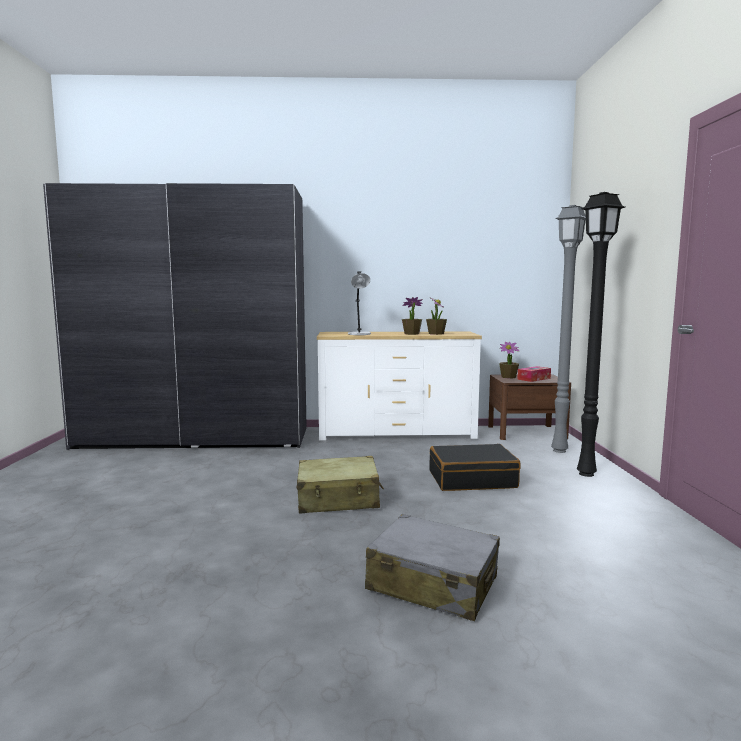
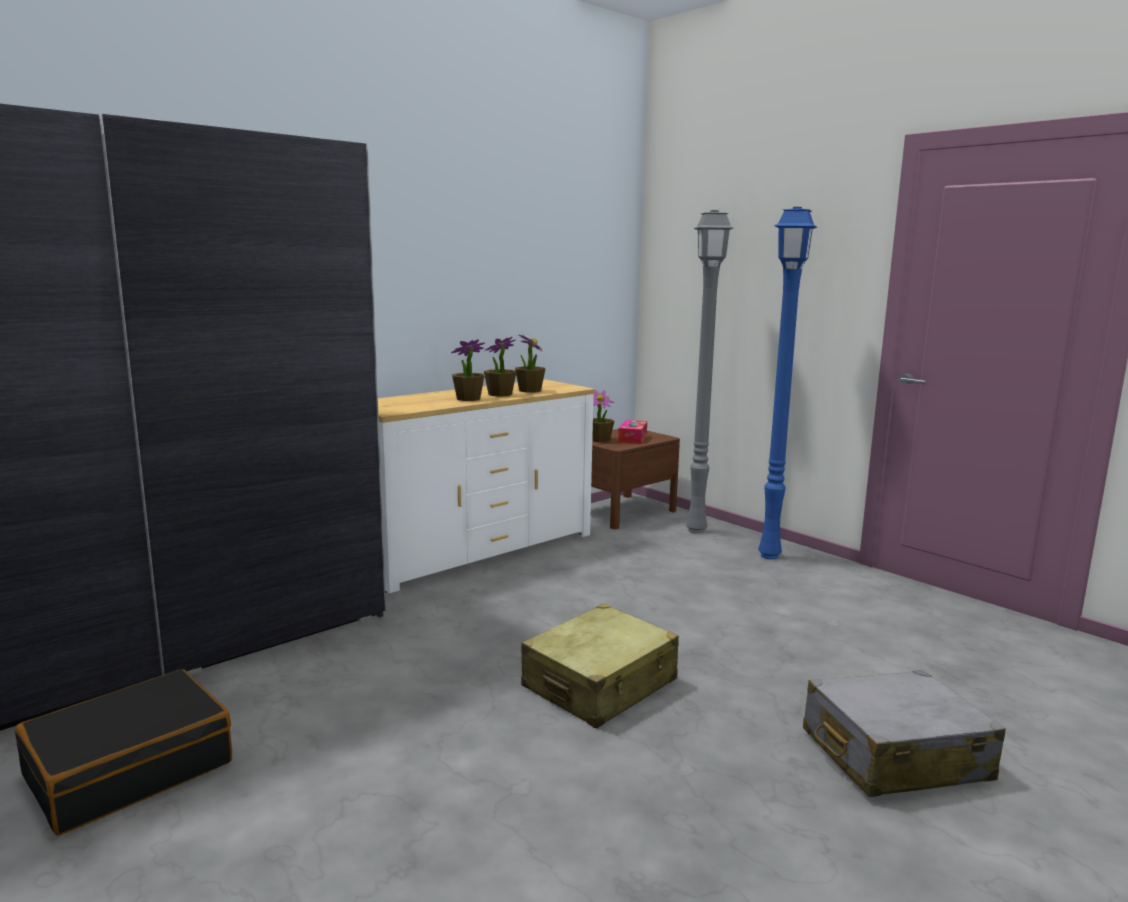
camera: 40 degrees left, 5 degrees up
(359, 334) = (432, 403): grey table lamp -> none
(386, 334) = (468, 399): none -> potted plant
(472, 479) = (686, 598): black suitcase -> black suitcase (129, 769)
(588, 474) = (771, 555): black floor lamp -> blue floor lamp

